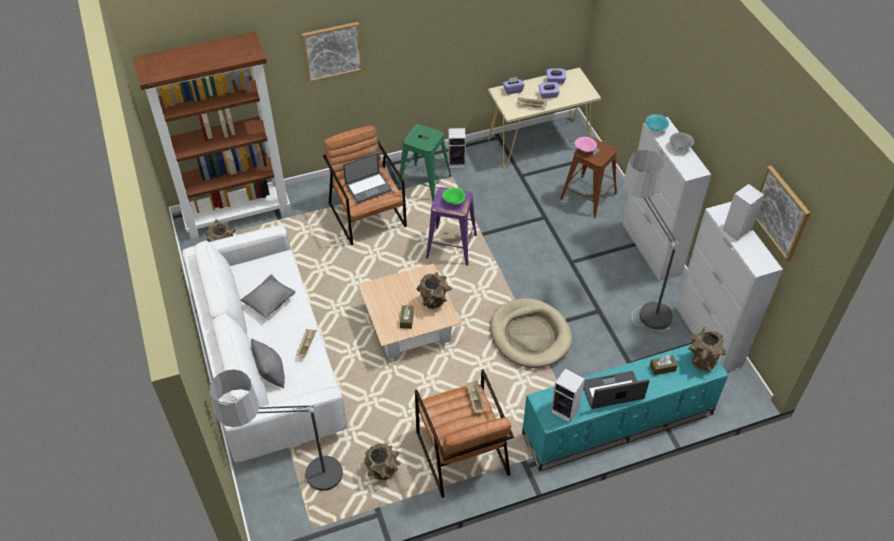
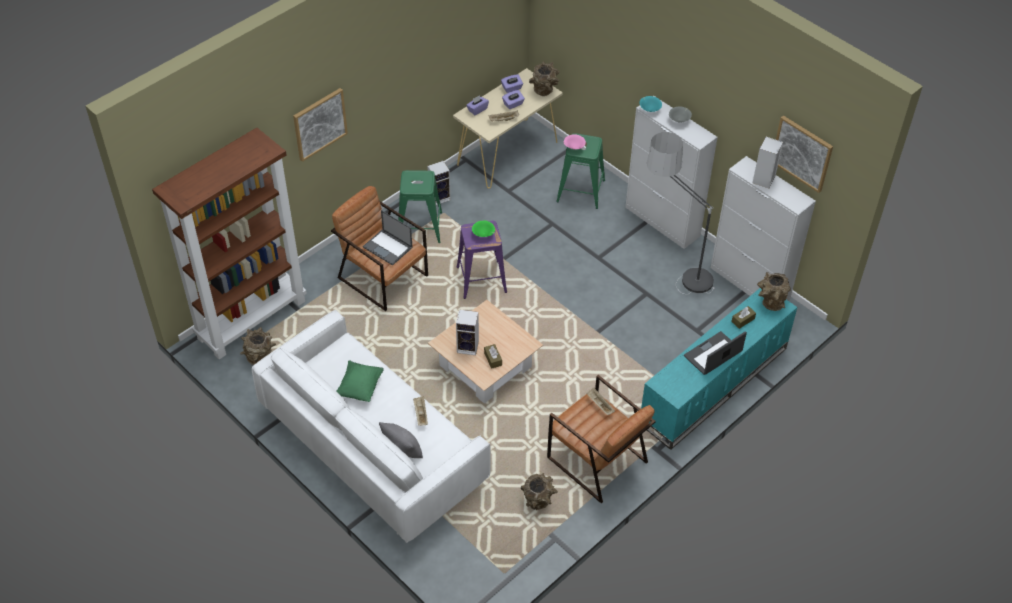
camera: 25 degrees left, 0 degrees up
(270, 302) = (360, 387): grey pillow -> green pillow
(295, 485) = (466, 543): floor lamp -> none
(368, 187) = (388, 247): laptop -> laptop turned 90 degrees clockwise
(434, 303) = (509, 335): brown vase -> brown vase (545, 91)
(530, 335) = (598, 336): beige dog bed -> none
(566, 410) = (684, 384): speaker -> speaker (468, 347)
(588, 196) = (580, 191): brown stool -> green stool

